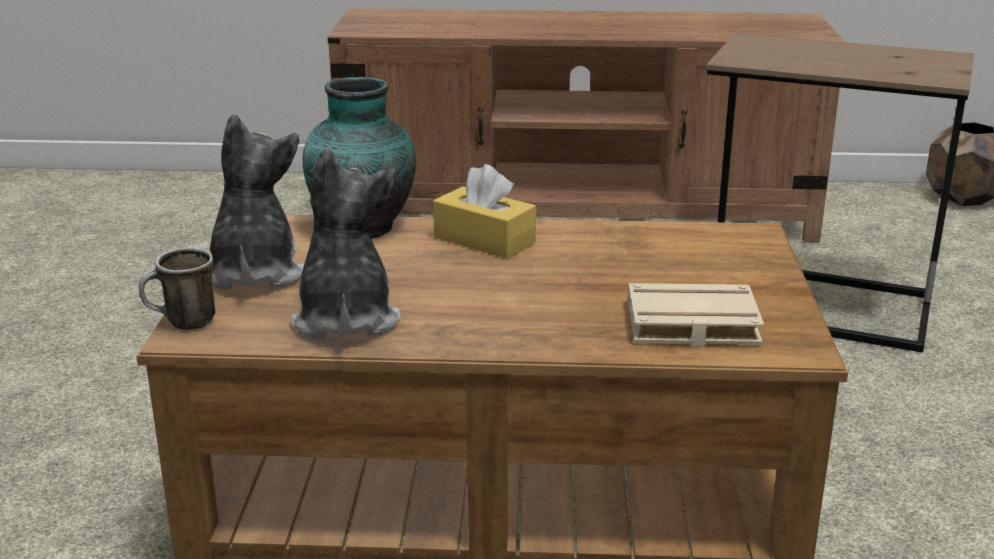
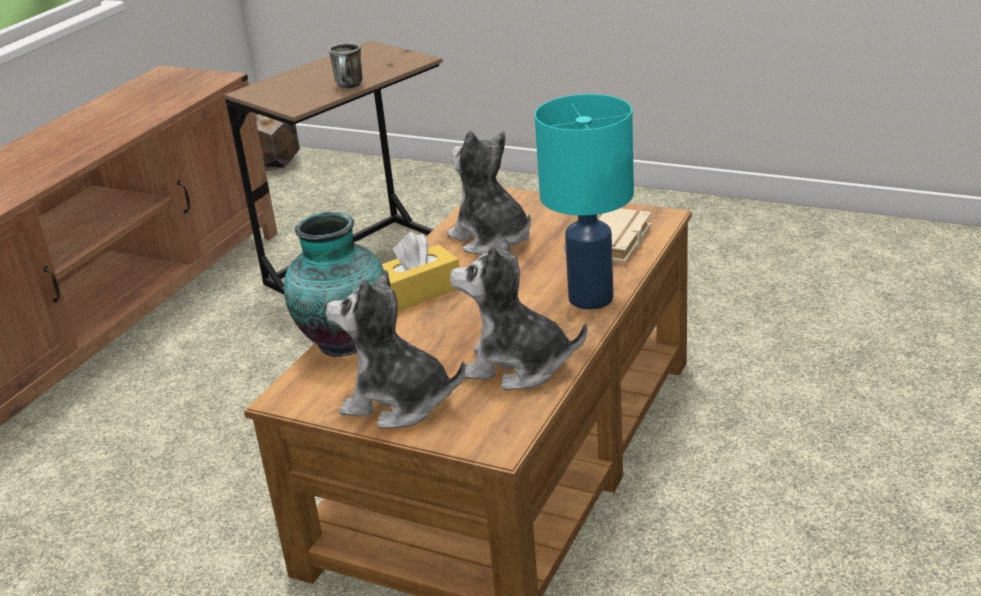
camera: 65 degrees left, 5 degrees up
(183, 324) = (475, 445): mug -> mug (350, 86)
(527, 337) = (592, 298): none -> turquoise table lamp
(636, 254) = (491, 239): none -> plush toy

